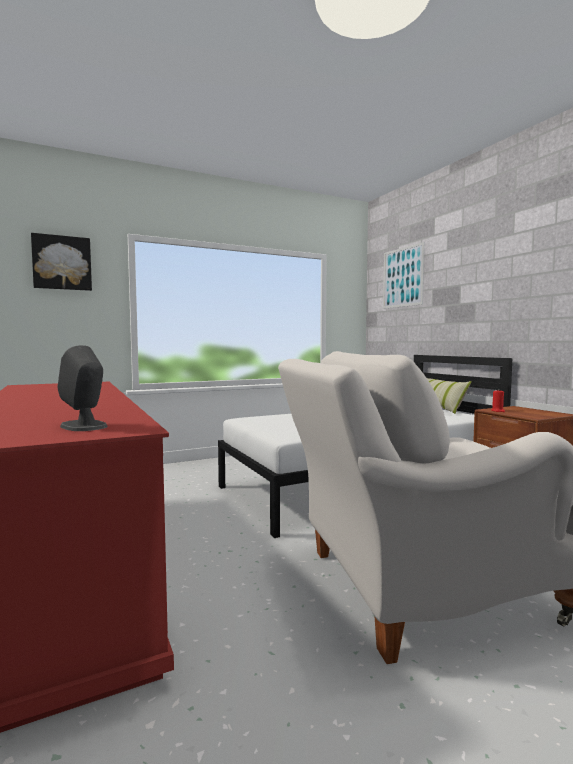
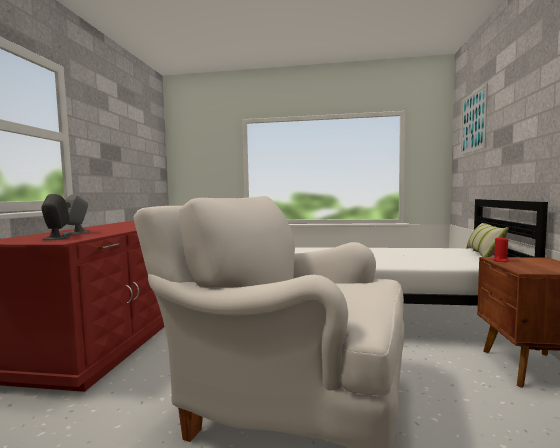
camera: 35 degrees right, 0 degrees up
(55, 416) = (76, 233): none -> grey speaker
(62, 263) = (205, 143): picture -> none

